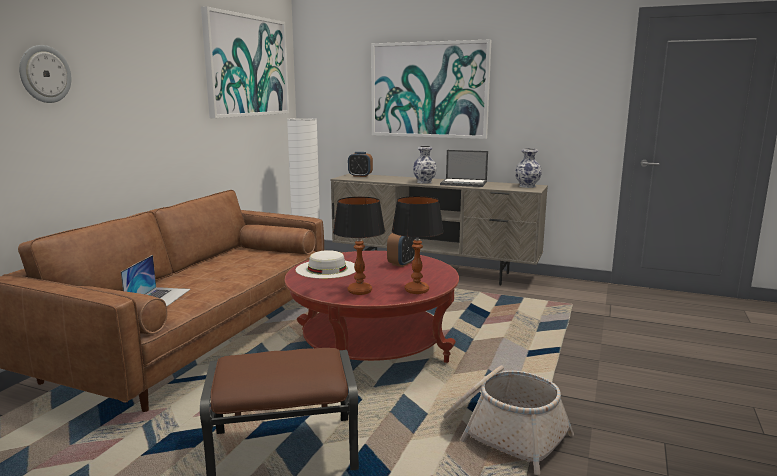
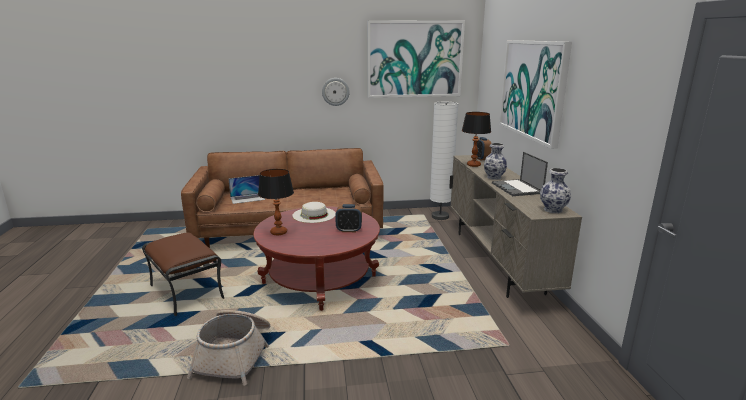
camera: 60 degrees right, 5 degrees up
(44, 74) = (243, 71): wall clock -> wall clock (335, 91)
(416, 290) = (294, 246): table lamp -> table lamp (473, 165)

